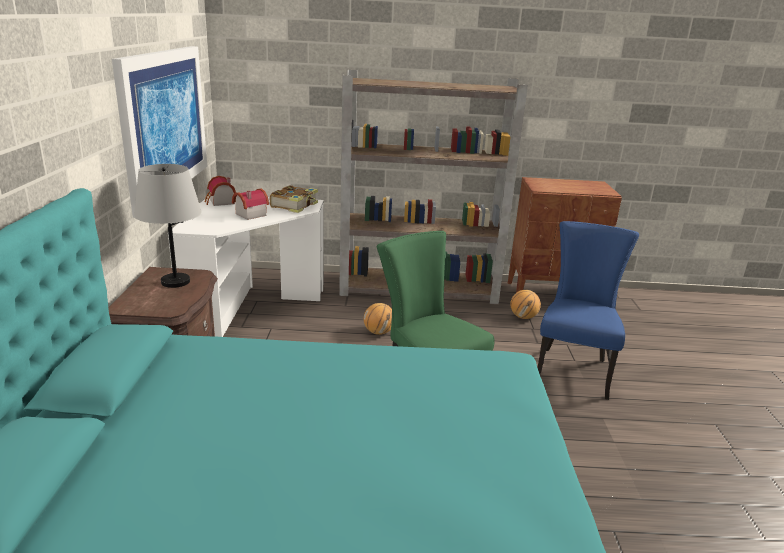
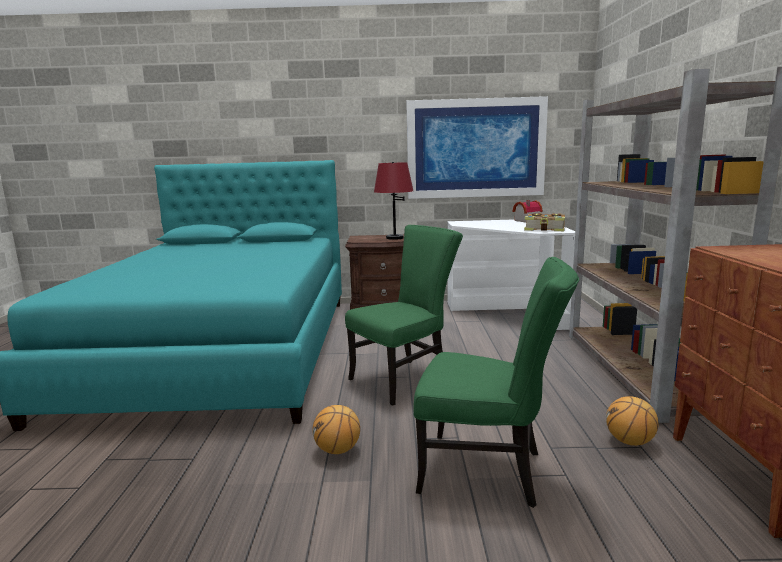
camera: 90 degrees right, 10 degrees down
(175, 282) = (394, 238): grey table lamp -> red table lamp
(249, 214) = (505, 225): toy house -> none
(379, 332) = (503, 356): basketball -> basketball (337, 450)
(572, 368) = (489, 471): blue chair -> green chair

